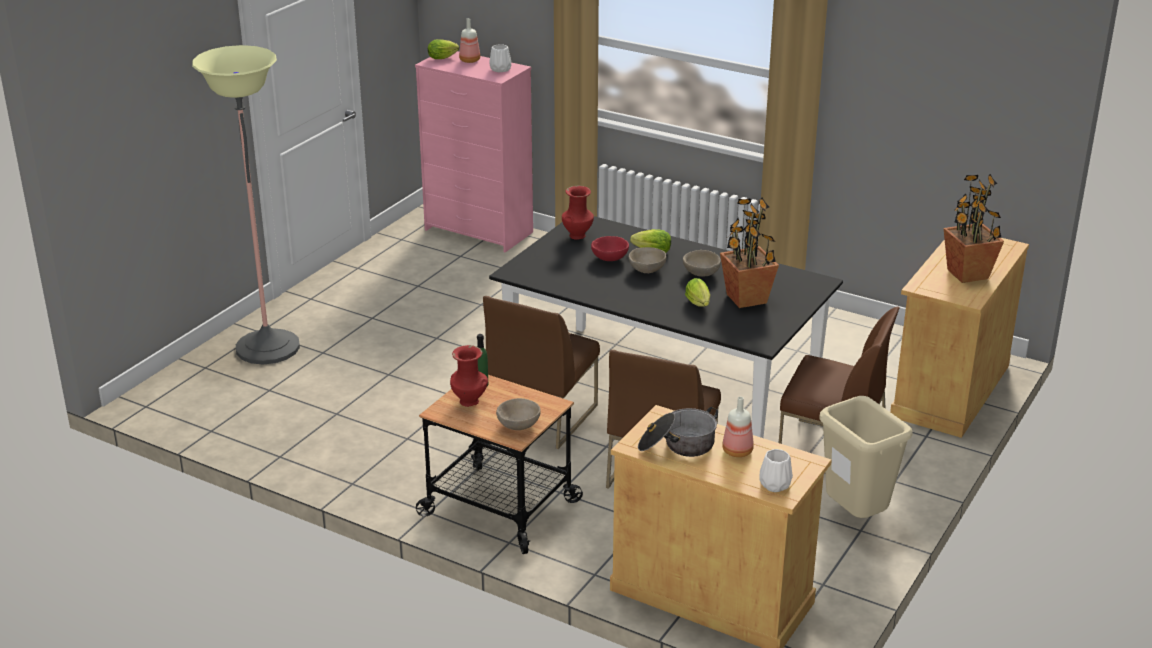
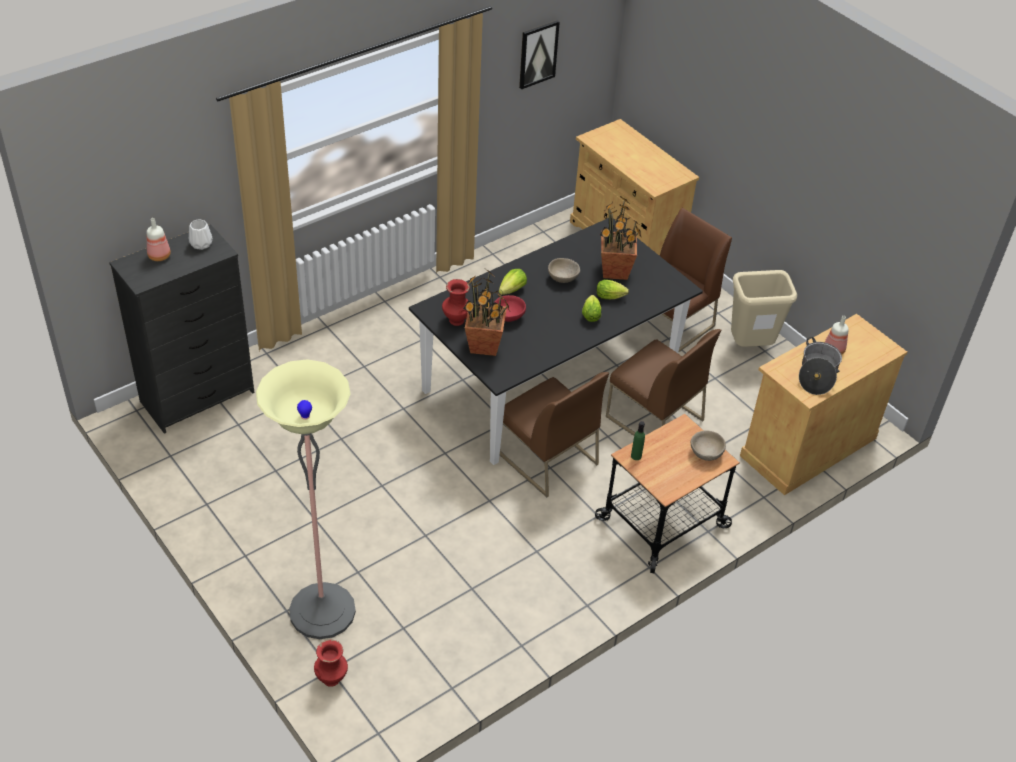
camera: 70 degrees left, 15 degrees up
(444, 58) = (136, 270): lettuce -> lettuce (591, 314)
(470, 402) = (659, 470): red vase -> red vase (332, 678)
(479, 231) = (198, 396): pink dresser -> black dresser
(647, 269) = (540, 303): beige bowl -> none
(775, 485) = (878, 348): white vase -> none
(925, 90) = (538, 54): none -> picture
(967, 274) = (648, 161): potted plant -> potted plant (484, 346)

